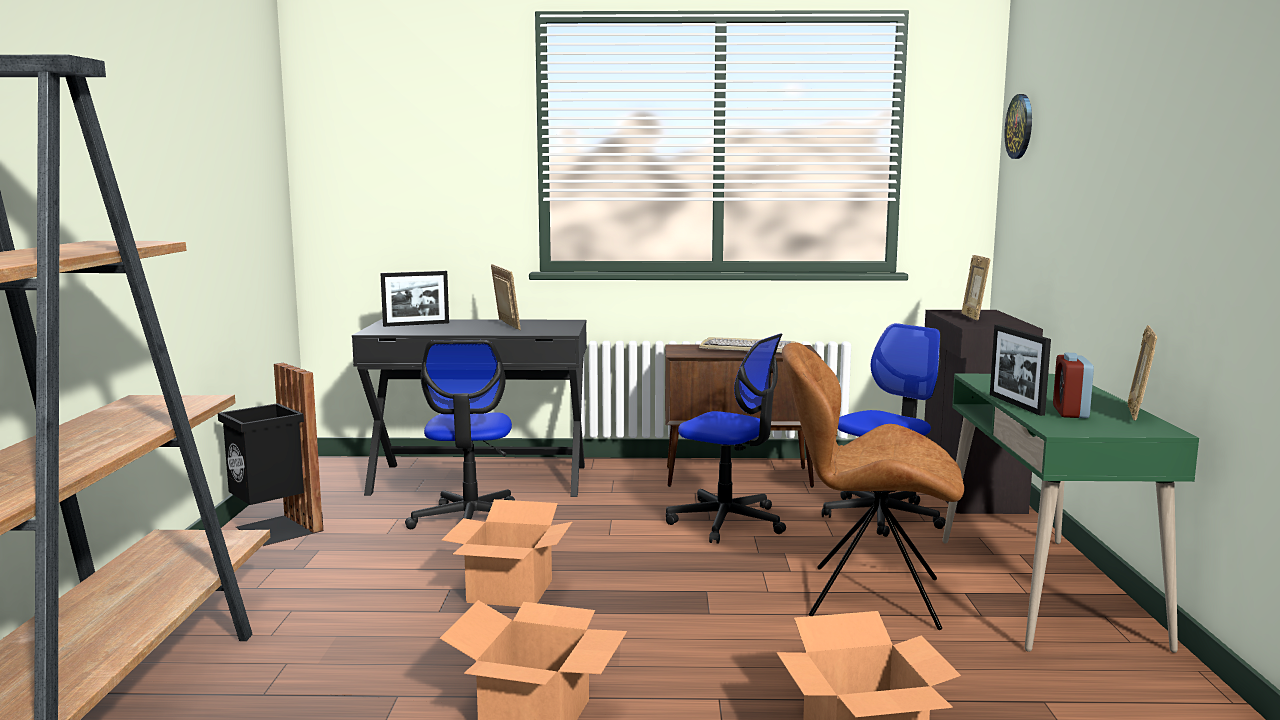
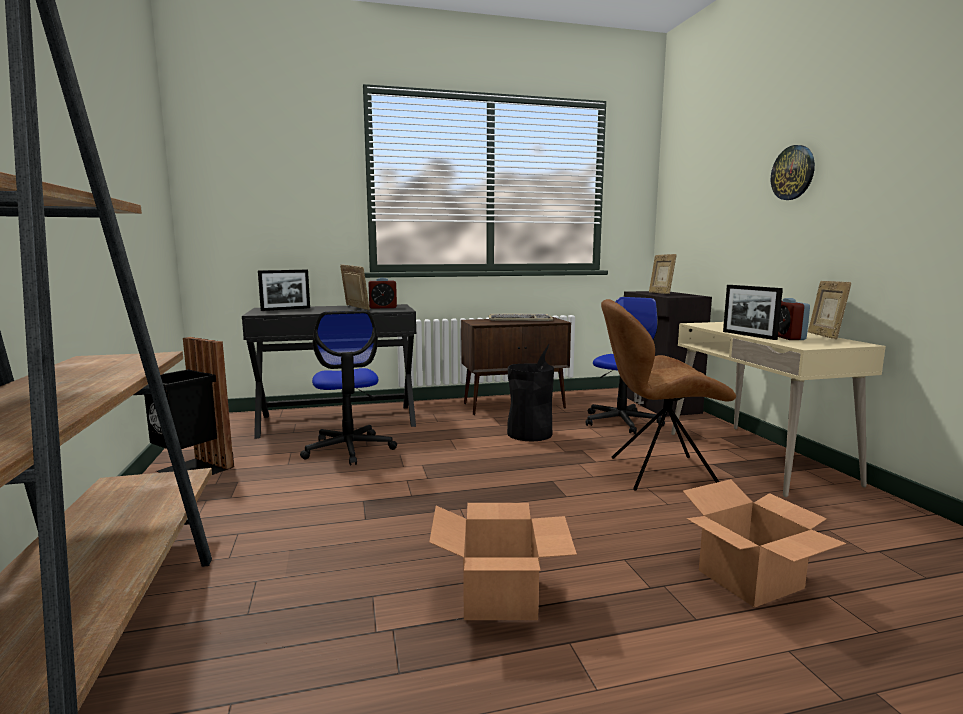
camera: 15 degrees left, 0 degrees up
(511, 591) = (412, 497): cardboard box -> none
(543, 326) = (383, 307): none -> alarm clock
(727, 522) = (529, 434): office chair -> black trash can
(1020, 126) = (678, 175): wall clock -> wall clock (793, 173)
(1045, 590) = (757, 457): green desk -> beige desk

